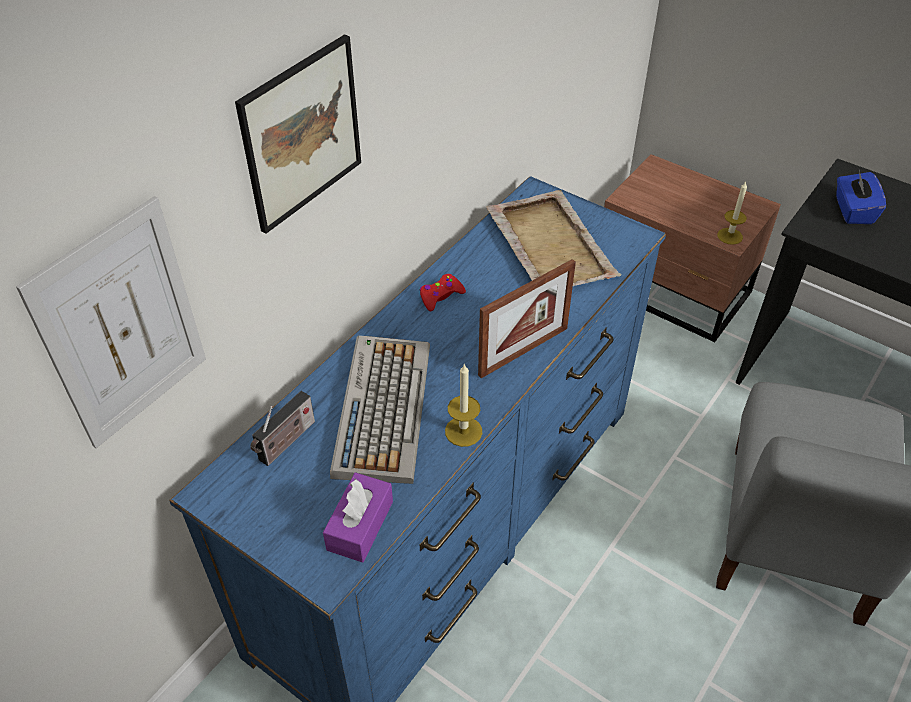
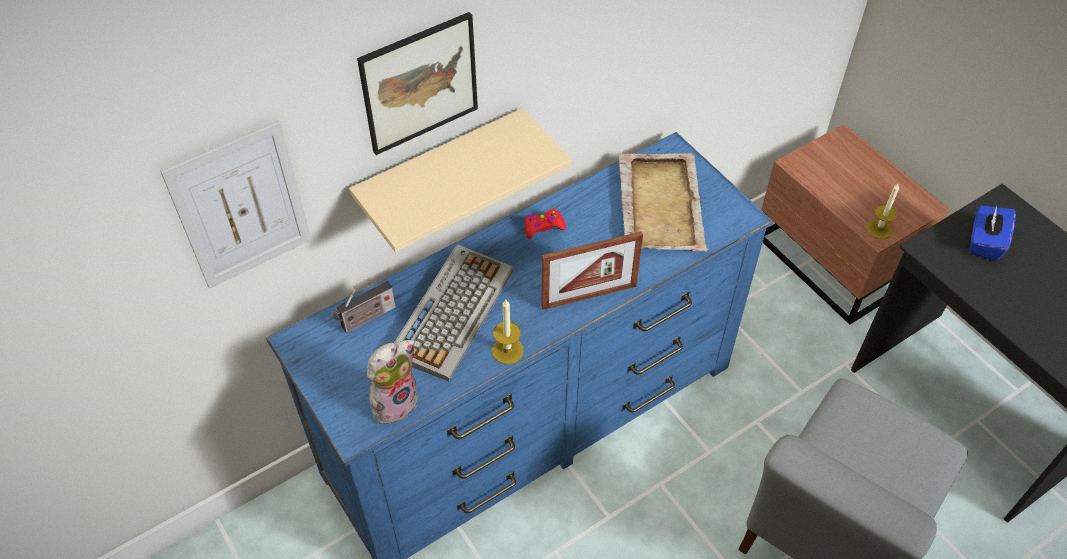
camera: 20 degrees right, 5 degrees up
(329, 252) = (441, 173): none -> beige shelf
(360, 525) = (394, 401): purple tissue box -> plush toy

